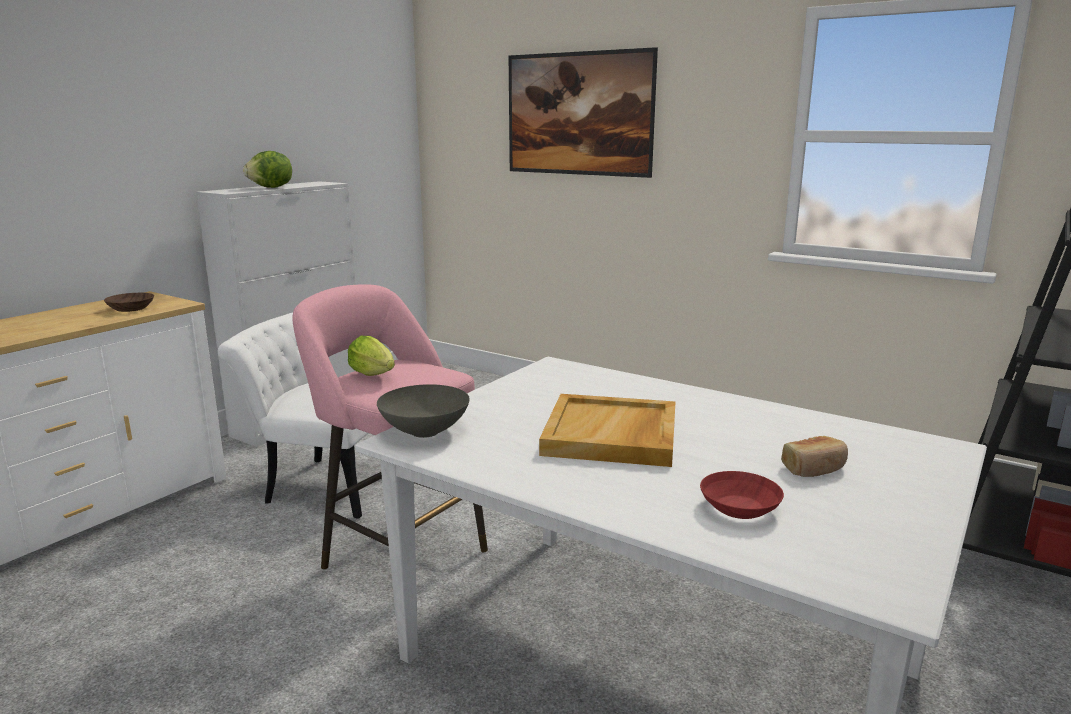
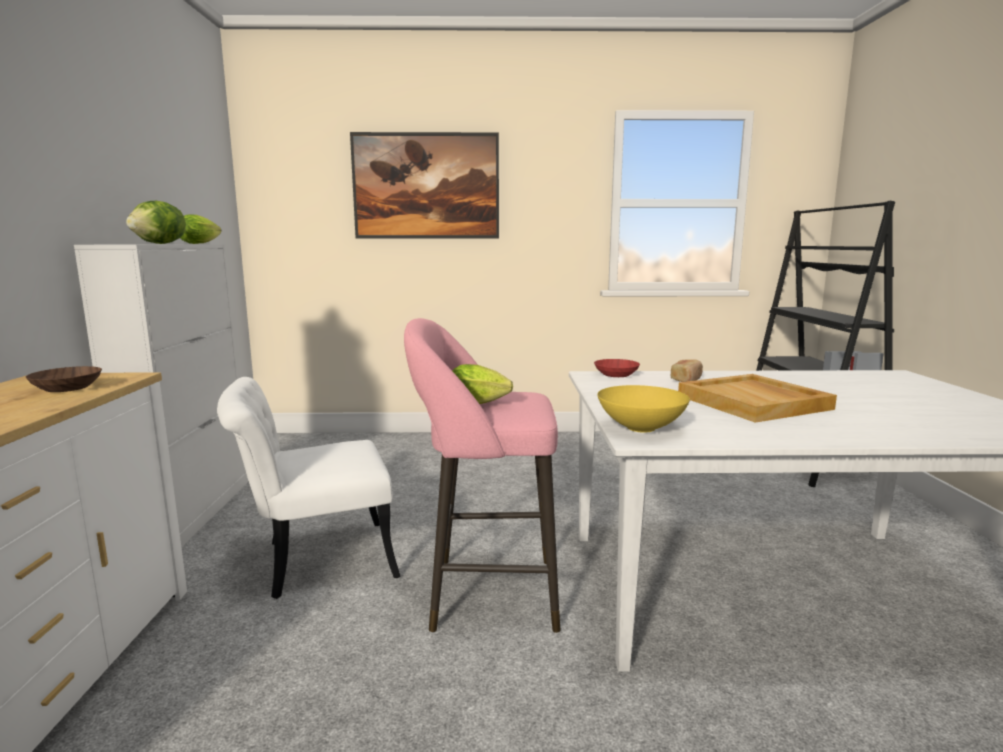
camera: 35 degrees left, 5 degrees down
(325, 183) = (201, 243): none -> lettuce
(426, 432) = (641, 428): grey bowl -> yellow bowl
(738, 508) = (926, 419): red bowl -> red bowl (616, 375)
(814, 468) = (889, 394): bread -> bread (687, 379)

